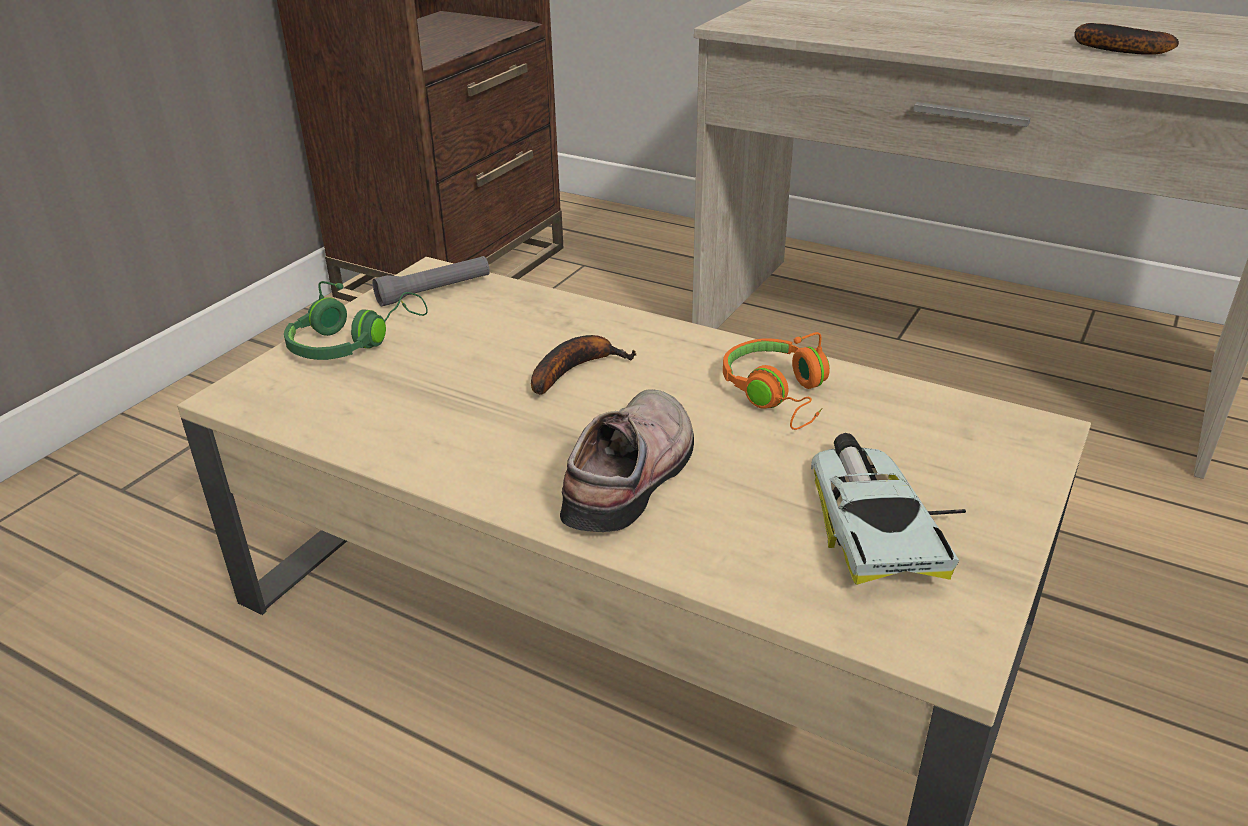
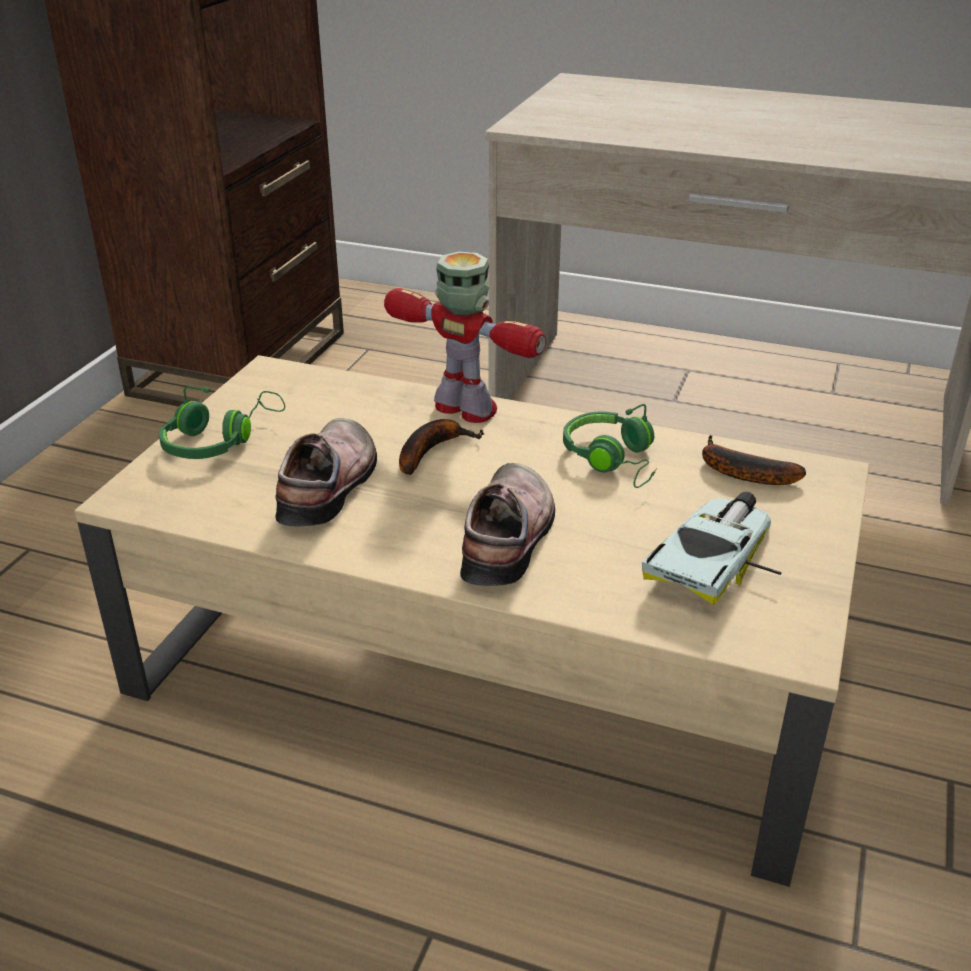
camera: 10 degrees left, 0 degrees up
(434, 291) = (278, 388): grey flashlight -> none
(454, 399) = (332, 485): none -> shoe
(627, 327) = (466, 410): none -> toy robot
(779, 395) = (614, 460): orange headphones -> green headphones
(874, 520) = (715, 556): toy car -> toy car turned 45 degrees clockwise
(1111, 49) = (849, 142): banana -> banana (740, 472)

